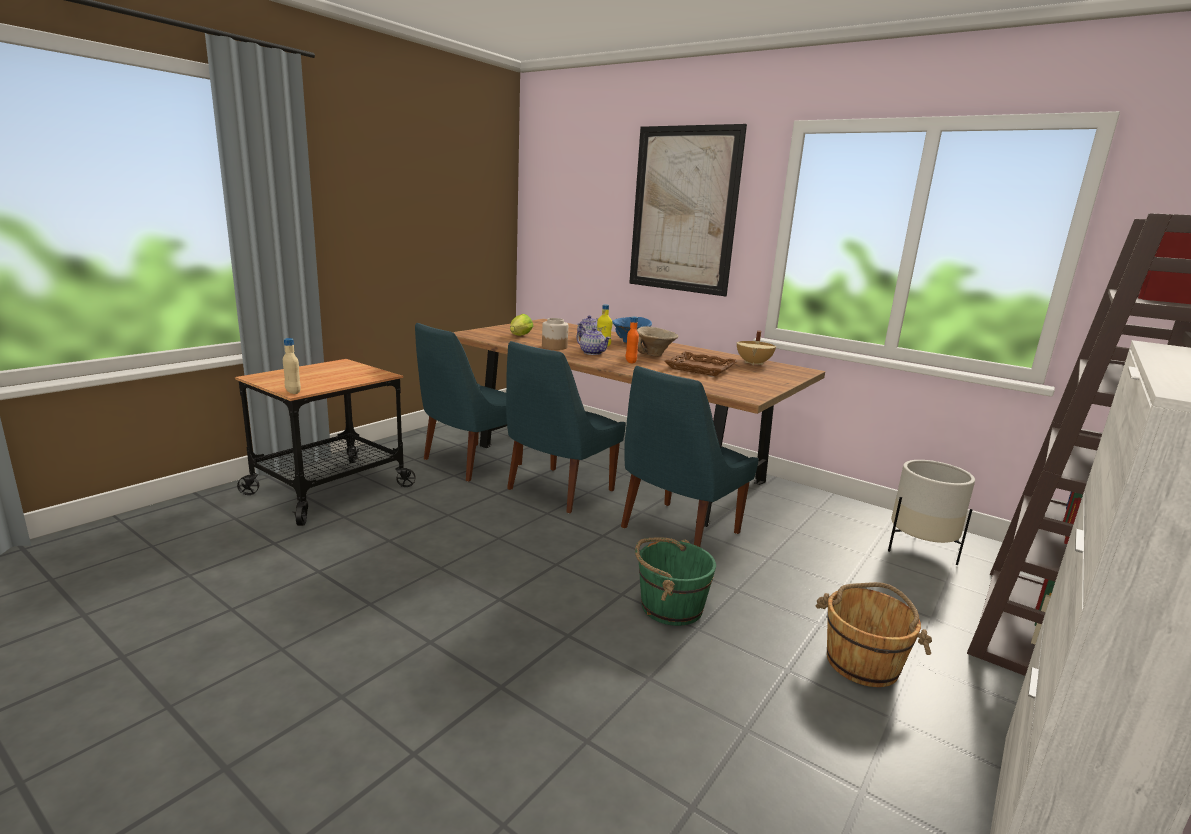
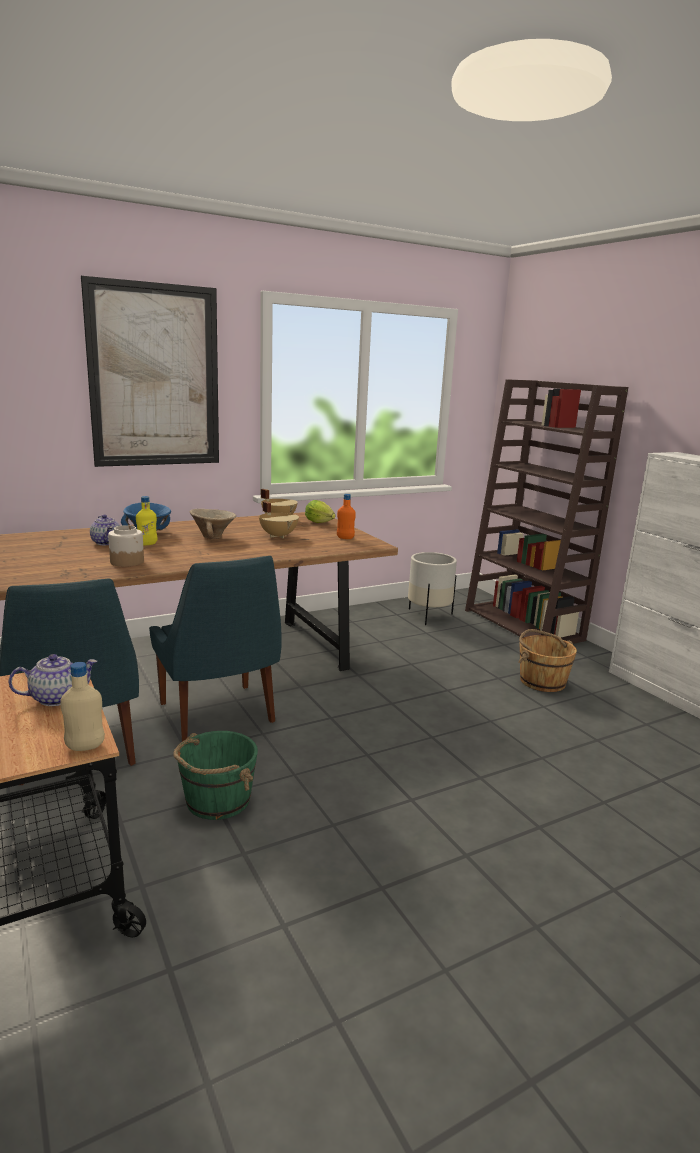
camera: 65 degrees left, 0 degrees up
(519, 336) = (44, 565): lettuce -> lettuce (321, 523)
(593, 353) = (176, 554): teapot -> teapot (57, 698)
(630, 362) = (230, 549): orange bottle -> orange bottle (345, 538)
(670, 606) = (458, 722): green bucket -> green bucket (216, 800)
(677, 531) = (348, 683): blue chair -> none
(701, 368) = (279, 536): brown tray -> beige cooking pot

